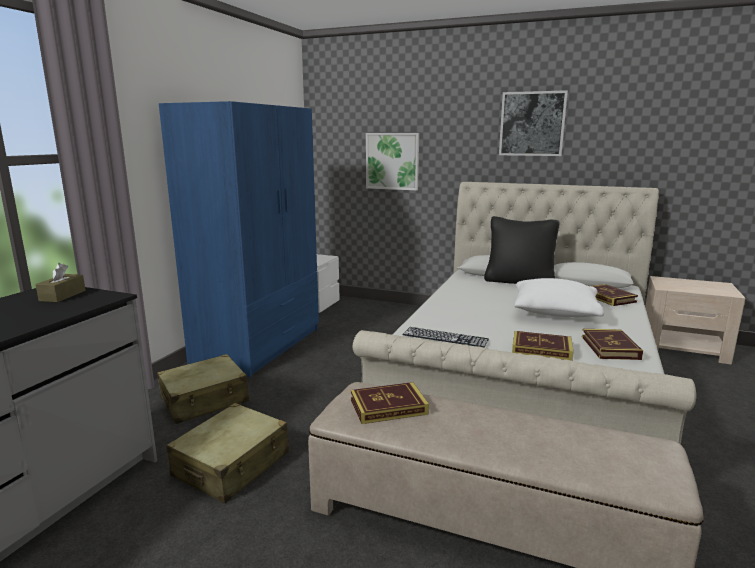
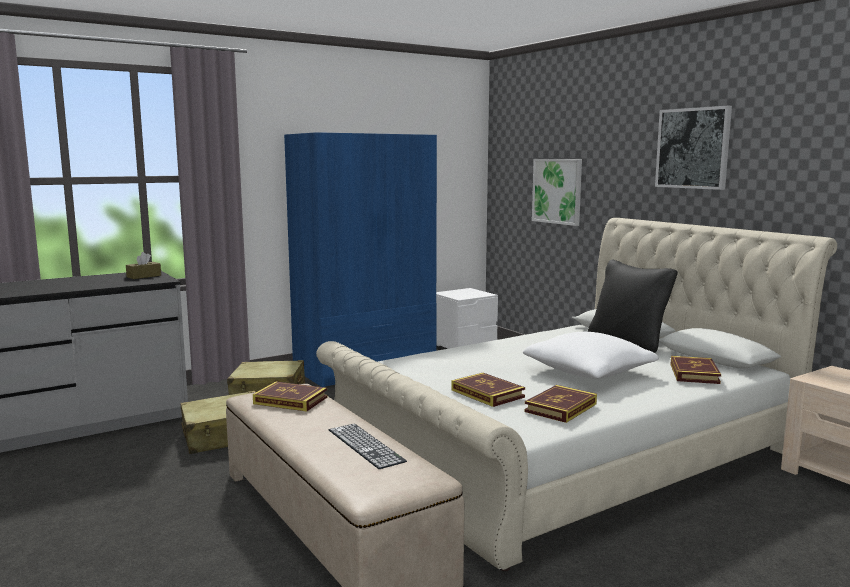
camera: 35 degrees right, 5 degrees down
(445, 337) = (421, 367): keyboard -> keyboard (365, 445)

